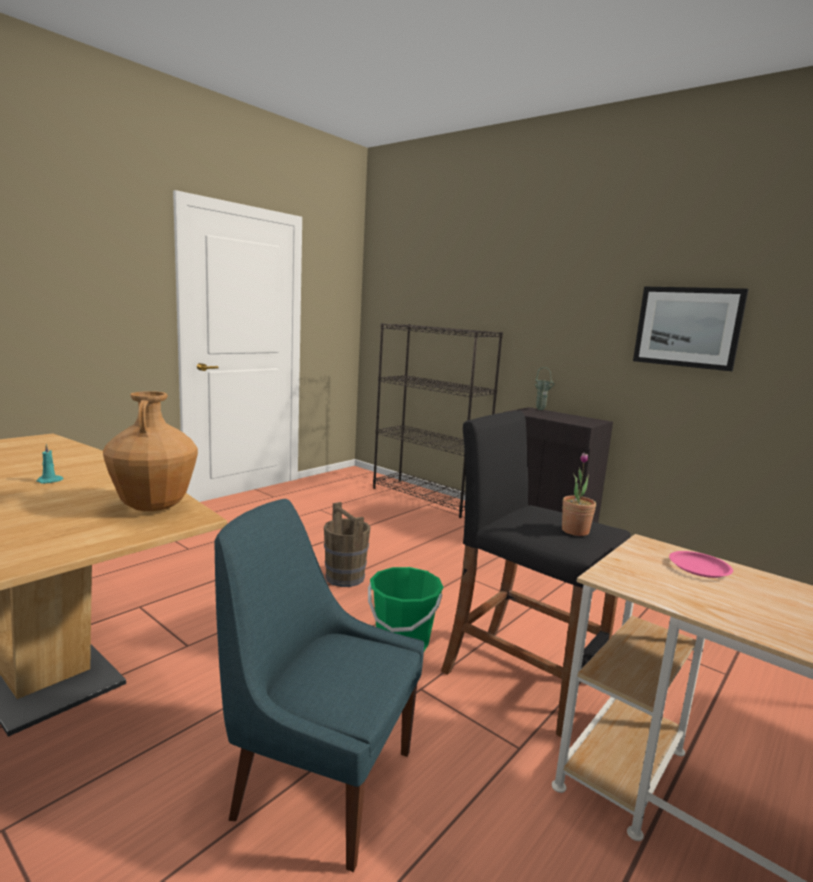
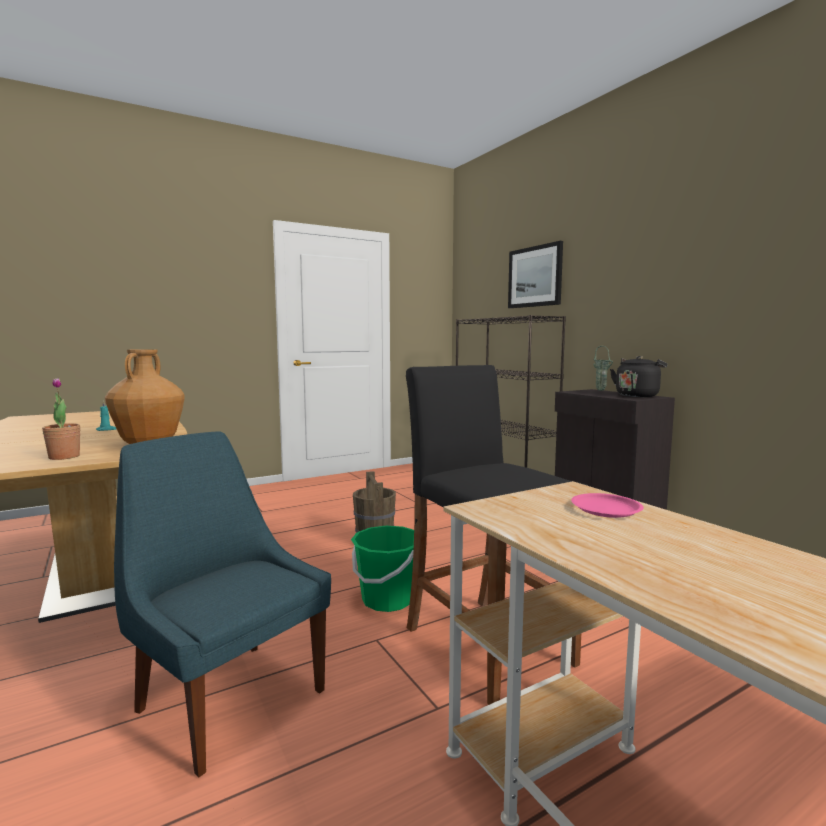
camera: 20 degrees right, 5 degrees down
(575, 531) = (513, 479): potted plant -> potted plant (64, 457)
(581, 418) = (637, 395): none -> black kettle
(687, 327) = (749, 284): picture -> picture (535, 276)

